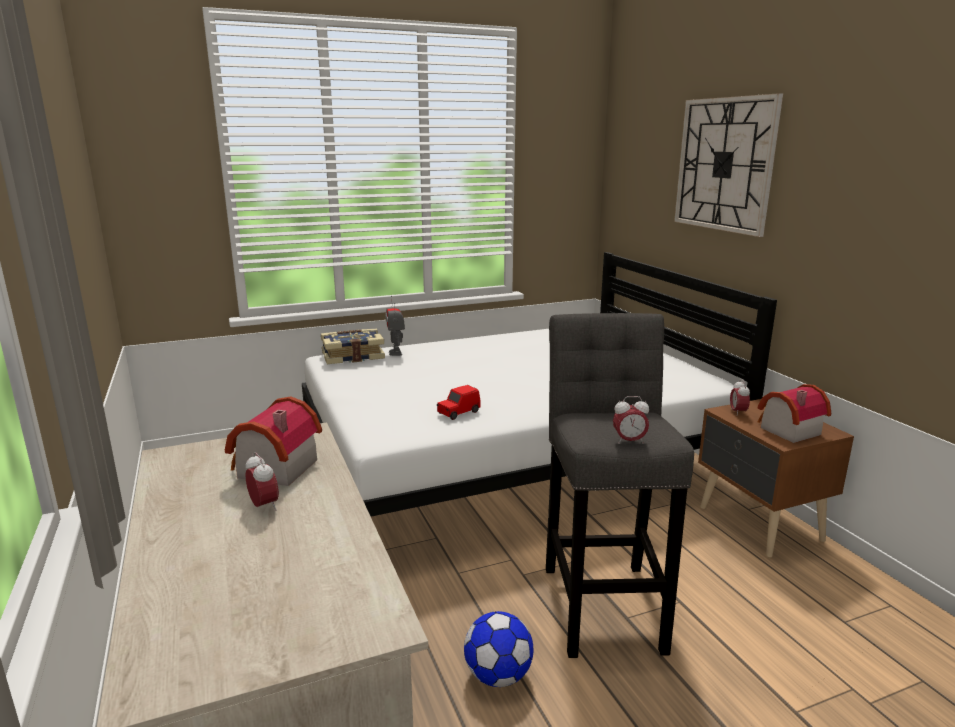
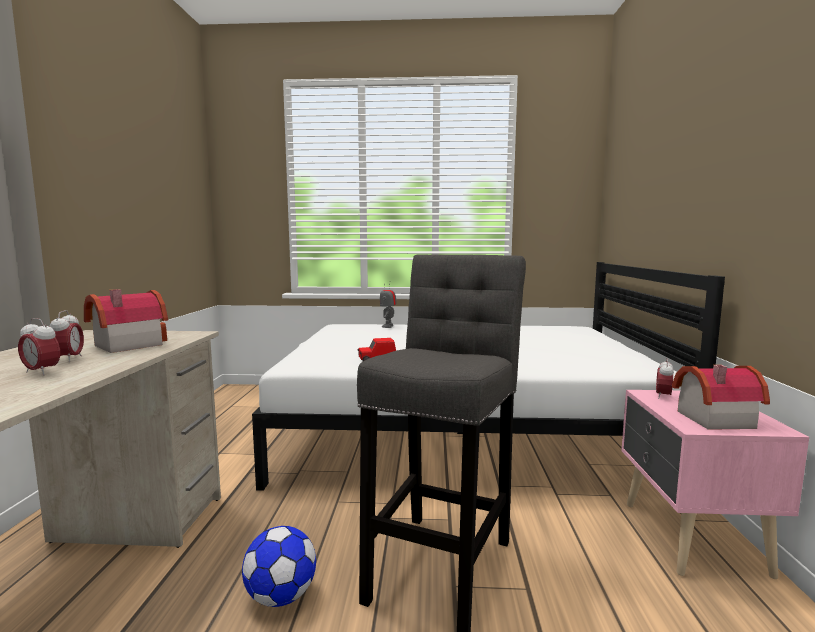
camera: 25 degrees right, 10 degrees down
(352, 356) = (355, 325): book -> none
(629, 441) = (422, 364): alarm clock -> alarm clock (41, 372)
(724, 164) = (683, 151): wall clock -> none
(759, 525) = (691, 539): brown nightstand -> pink nightstand

